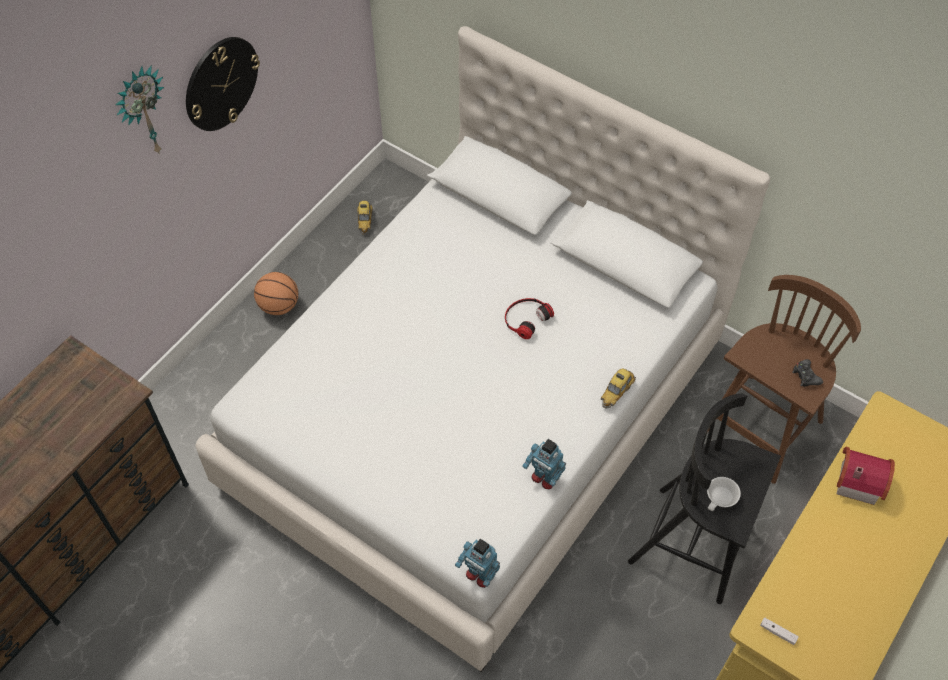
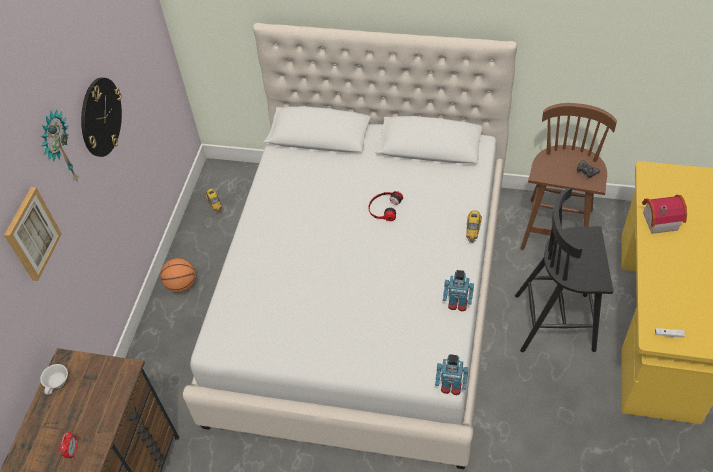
camera: 20 degrees left, 5 degrees down
(29, 460) = (73, 451): none -> alarm clock
(73, 200) = (31, 234): none -> picture
(721, 499) = (580, 268): white cup -> white cup (58, 382)

